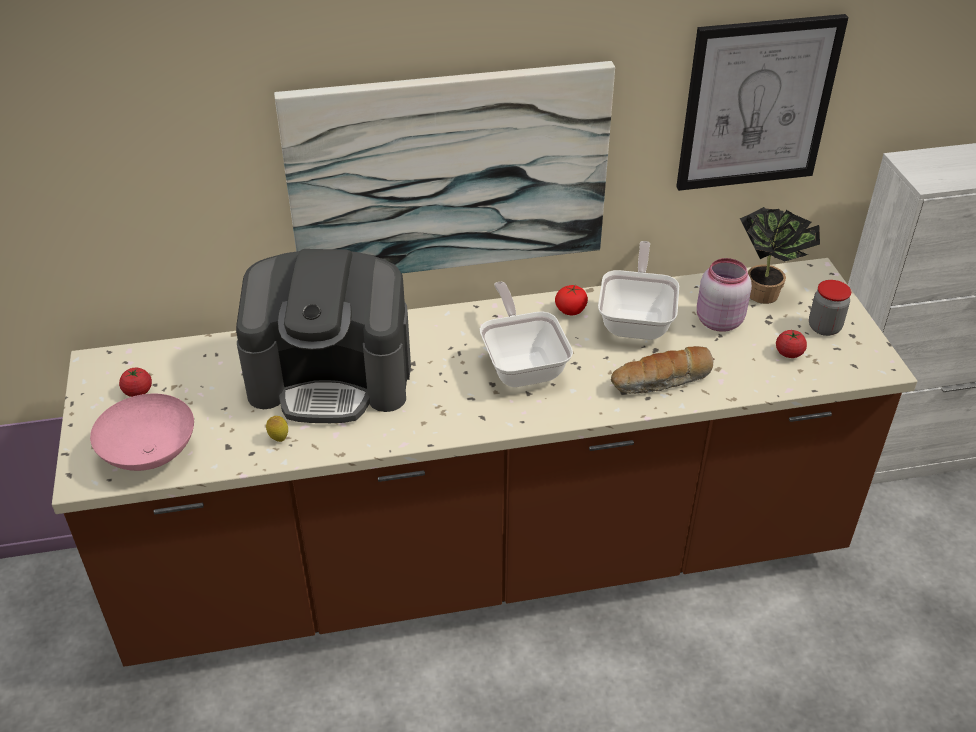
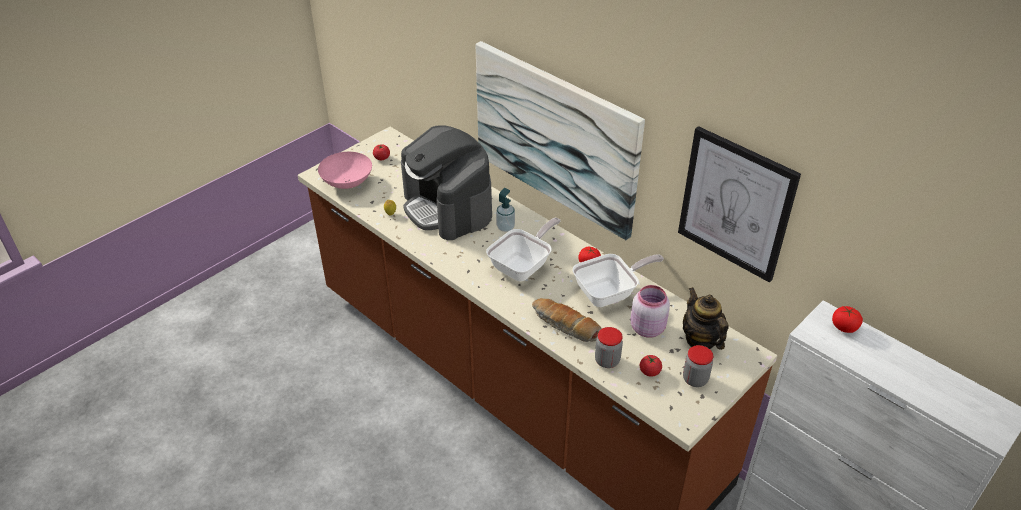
camera: 55 degrees right, 0 degrees up
(431, 344) = (505, 227): none -> soap dispenser
(747, 376) = (607, 360): none -> jar
(767, 293) = (700, 340): potted plant -> teapot
(933, 161) = (844, 327): none -> tomato

